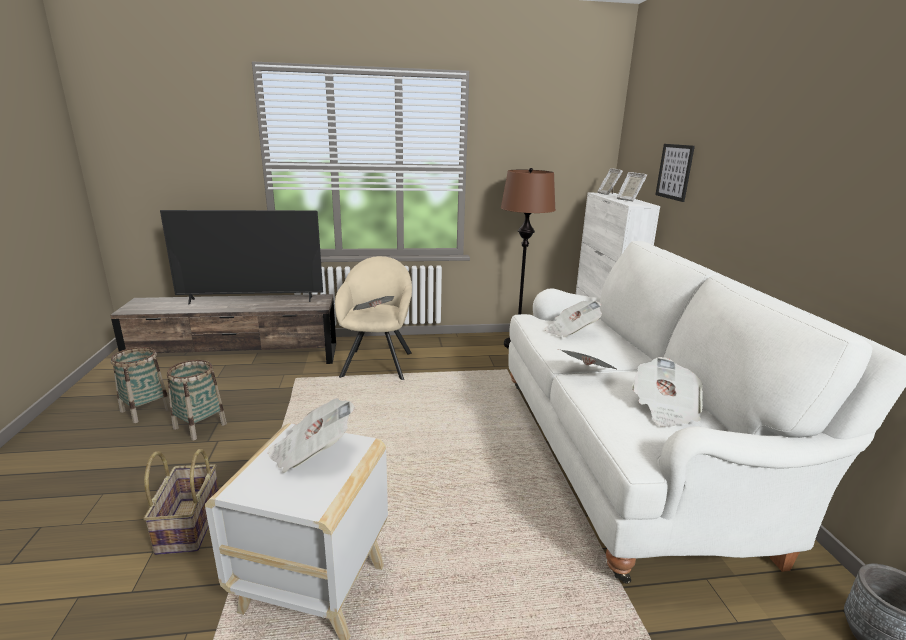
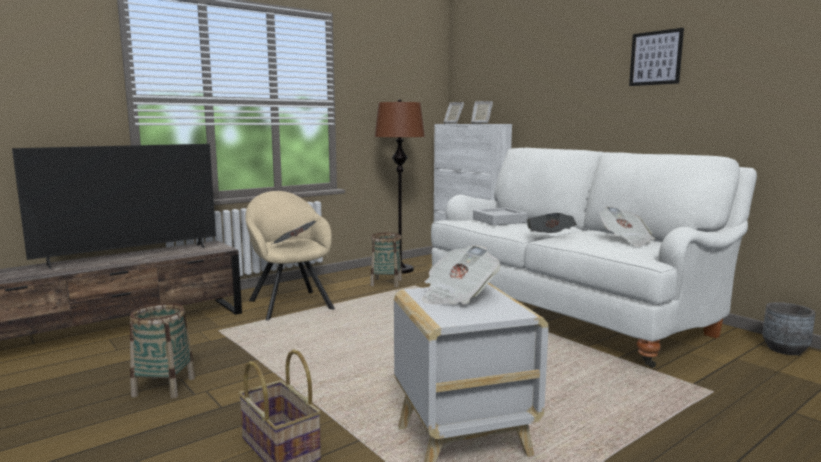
camera: 30 degrees left, 10 degrees down
(145, 410) = (64, 394): basket -> basket (386, 283)
(571, 331) = (499, 221): newspaper -> grey tray
(674, 172) = (520, 95): picture -> picture (655, 58)

